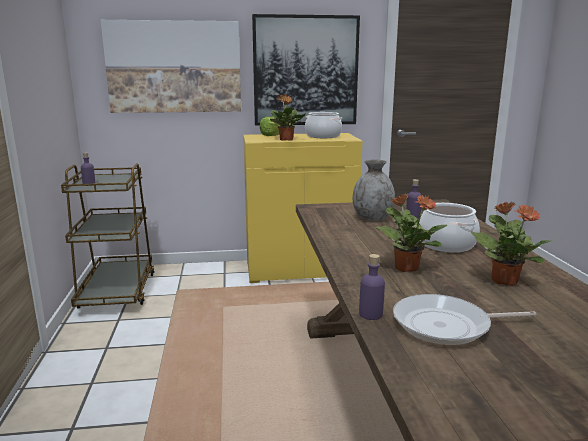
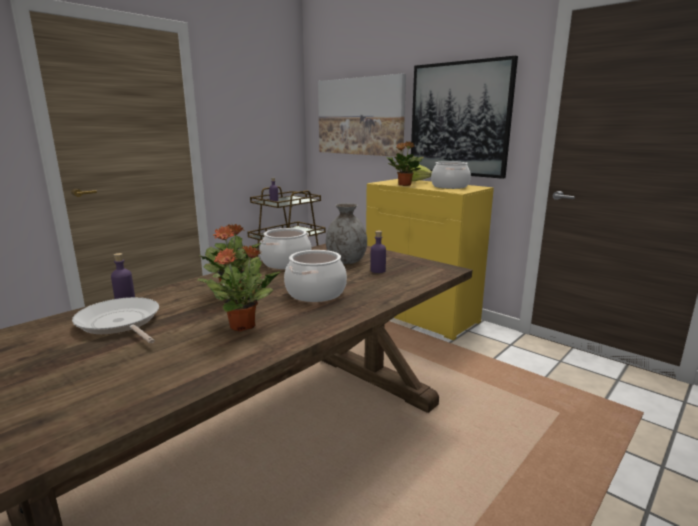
camera: 50 degrees right, 0 degrees up
(342, 234) = (286, 263): none -> cooking pot

